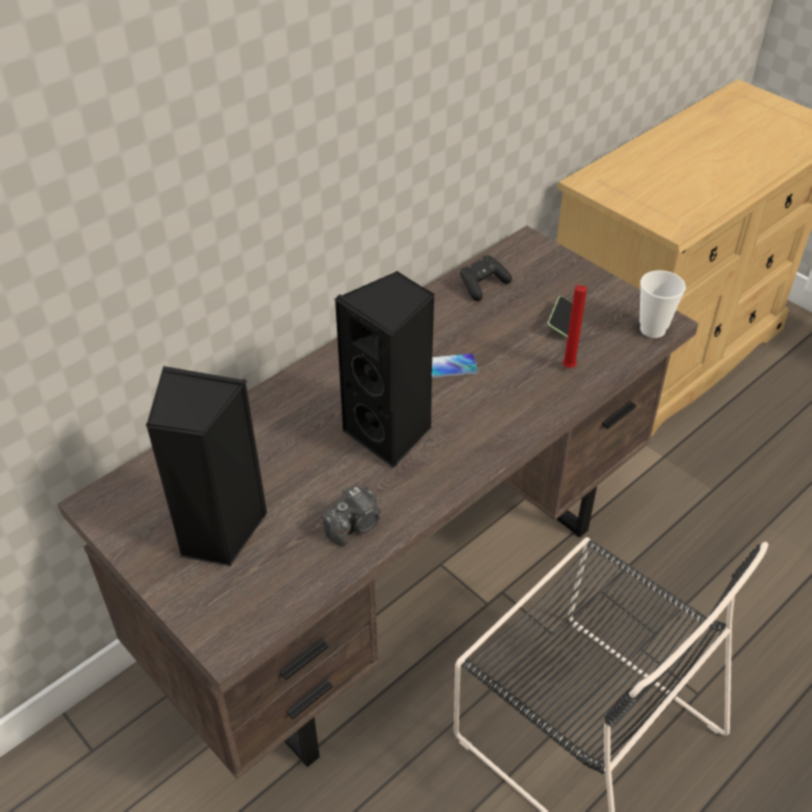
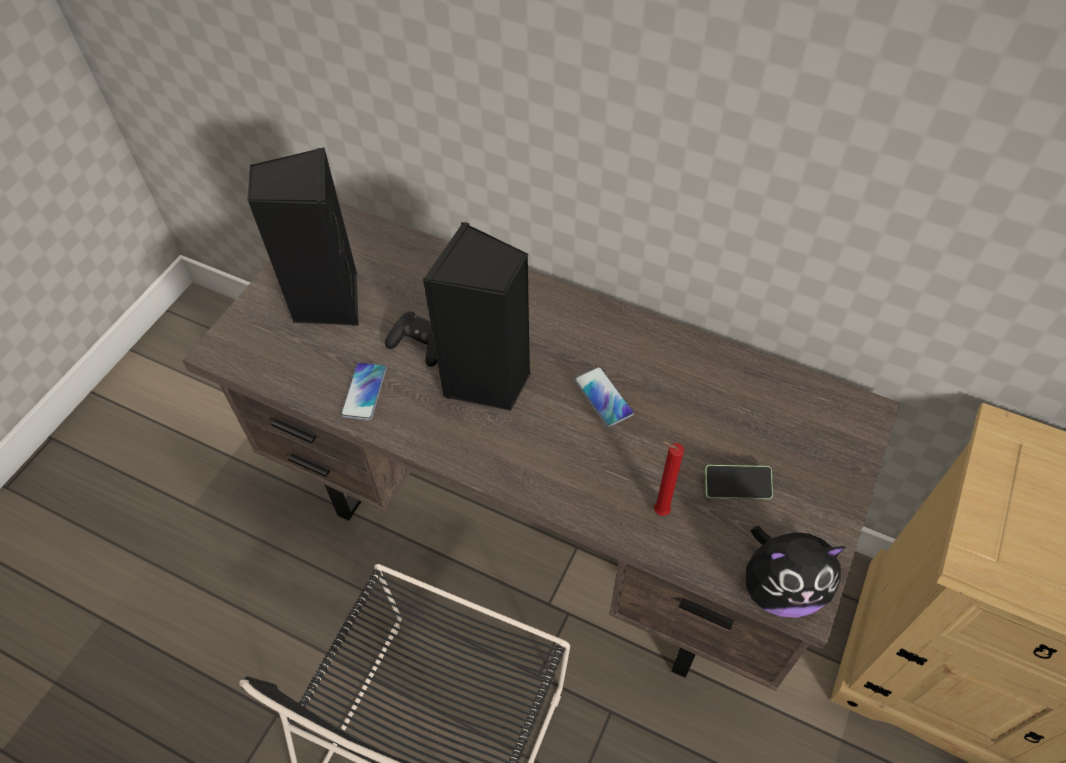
camera: 70 degrees right, 10 degrees up
(355, 525) = (364, 391): camera -> phone
(483, 285) = (755, 390): black game controller -> black game controller (419, 345)
(652, 329) = (780, 588): cup -> plush toy

